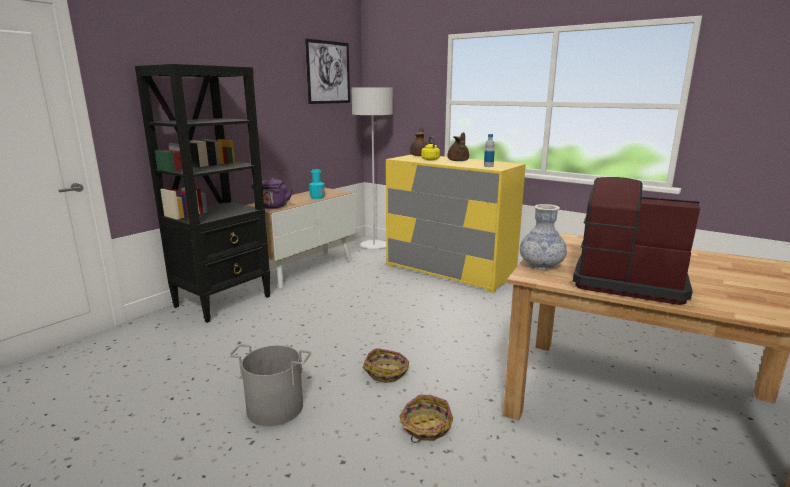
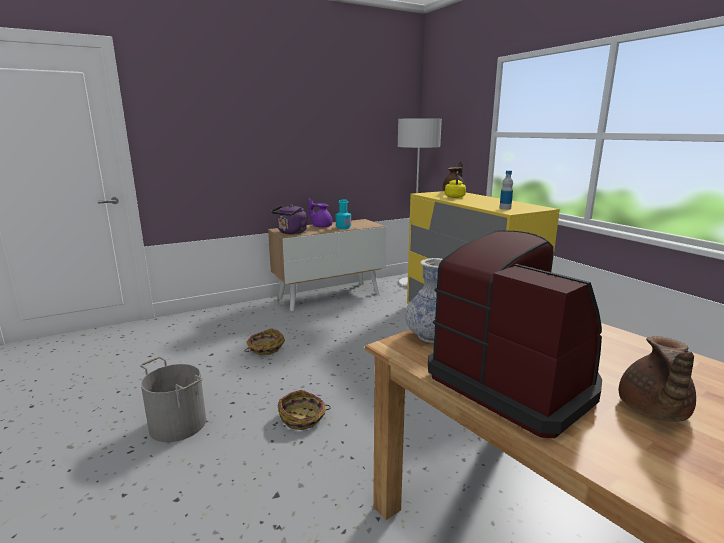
camera: 25 degrees right, 0 degrees up
(224, 301) = (236, 314): black bookcase -> none
(293, 198) = (321, 226): none -> purple teapot
(328, 72) = (378, 104): picture -> none
(425, 427) = (282, 491): basket -> basket (265, 348)
(458, 161) = (482, 200): brown teapot -> brown teapot (652, 411)

